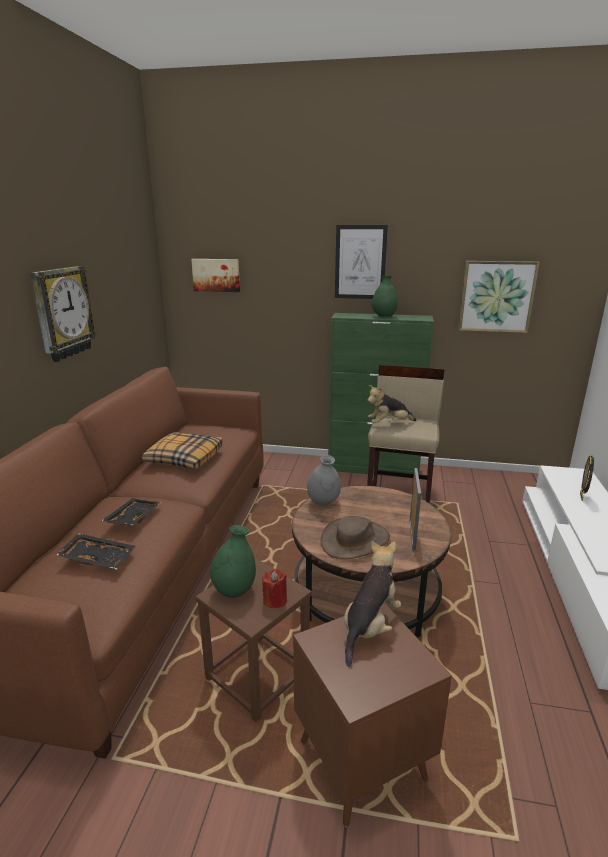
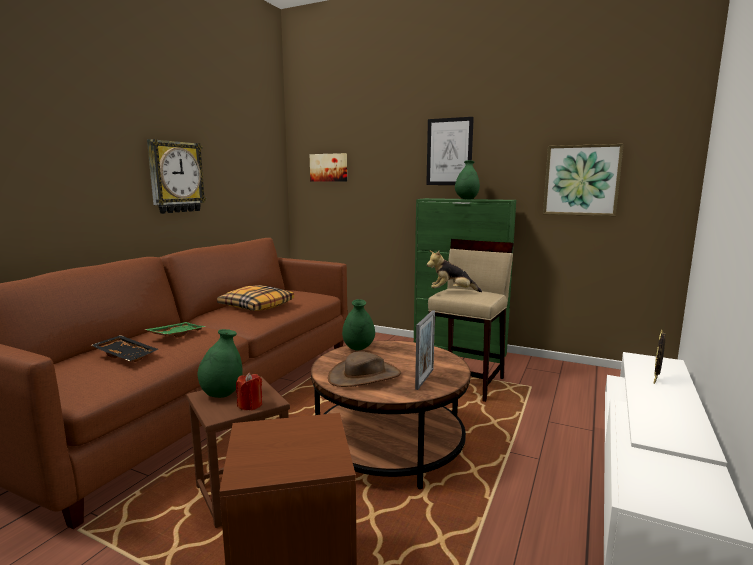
camera: 15 degrees right, 10 degrees down
(132, 518) = (176, 335): black tray -> green tray
(323, 502) = (358, 348): grey vase -> green vase
(370, 627) = (308, 427): plush toy -> none

